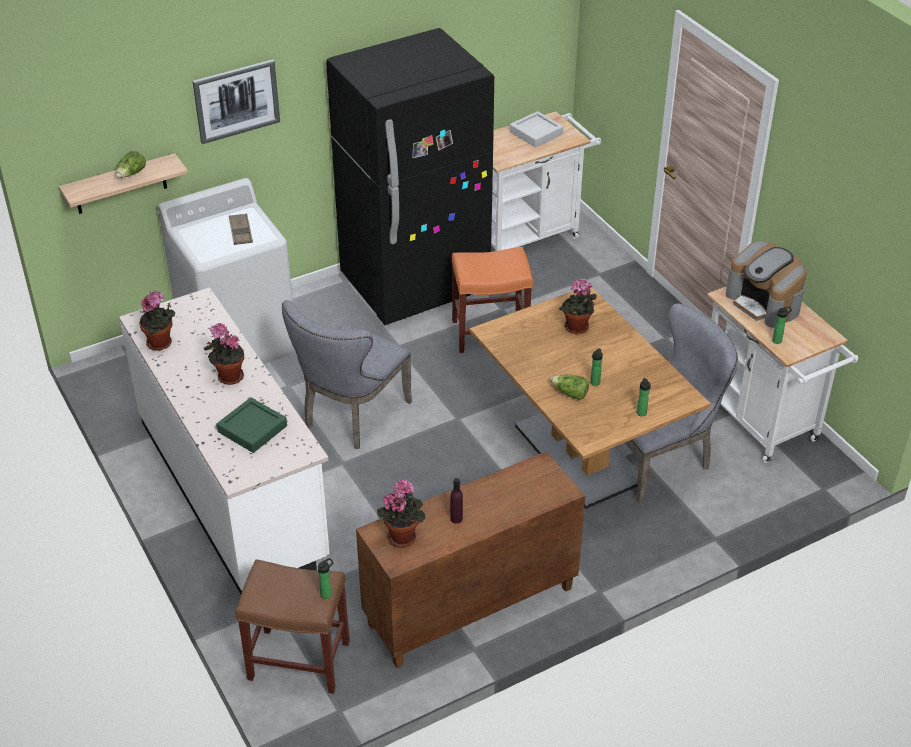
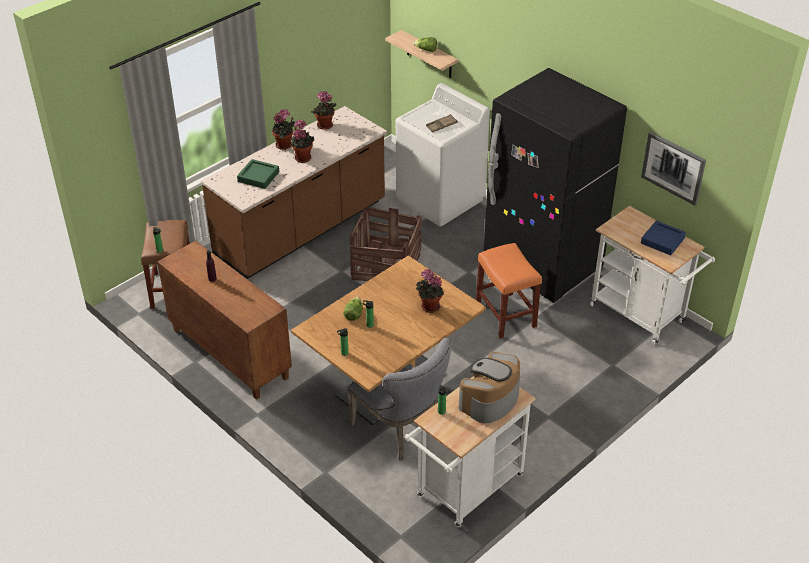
camera: 75 degrees right, 0 degrees up
(233, 490) = (302, 231): white counter -> brown counter
(236, 101) = (496, 54): picture -> picture (673, 168)
(351, 417) = (386, 265): grey chair -> crate
(403, 535) = (193, 259): potted plant -> potted plant (285, 145)
(536, 133) = (662, 241): grey tray -> blue tray

